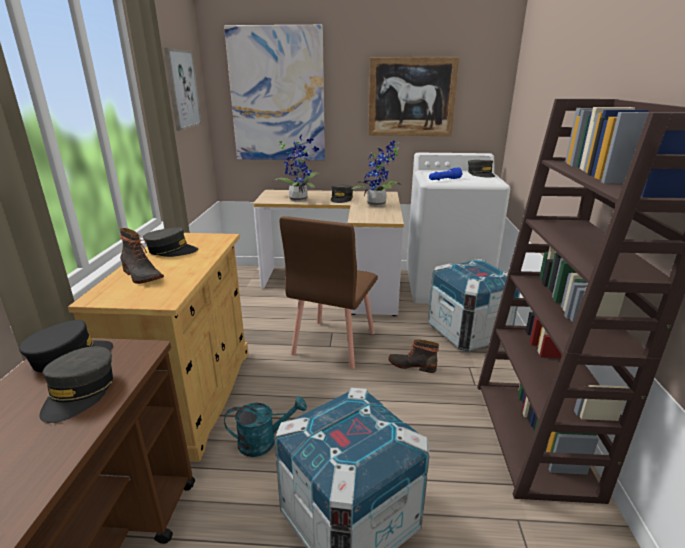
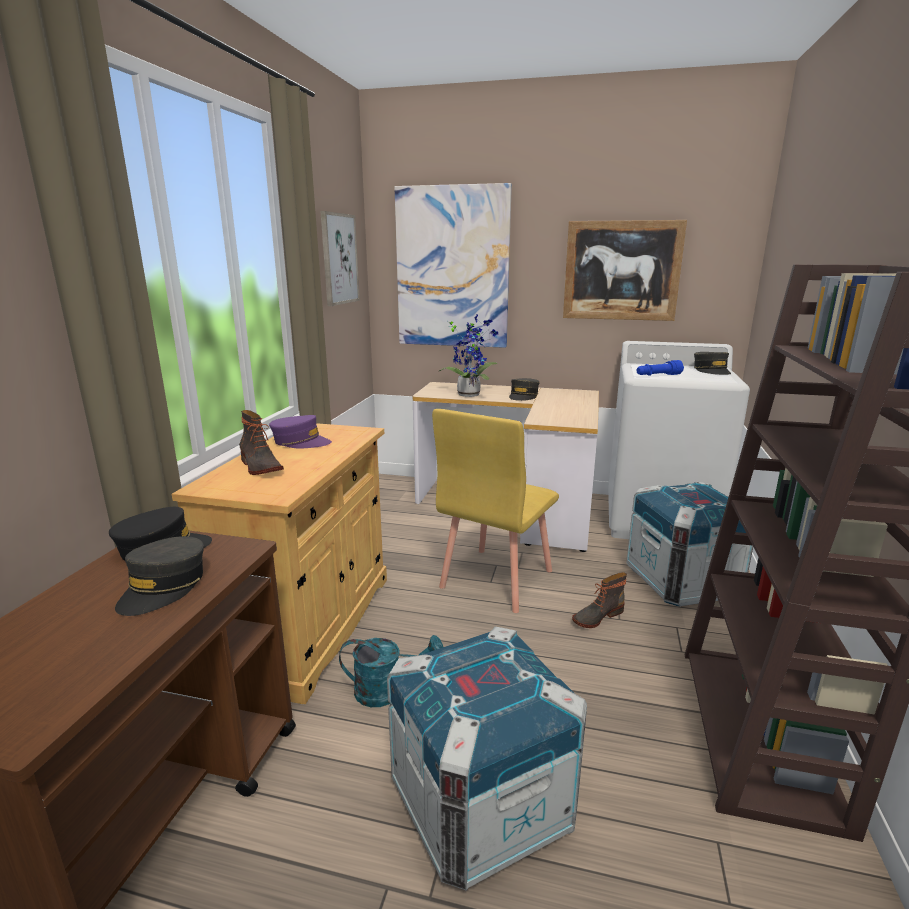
camera: 10 degrees right, 5 degrees down
(171, 250) = (300, 442): grey cap -> purple cap
(333, 343) = (495, 579): brown chair -> yellow chair
(378, 205) = (569, 405): potted plant -> none
(412, 365) = (597, 616): boot -> boot turned 60 degrees counterclockwise

